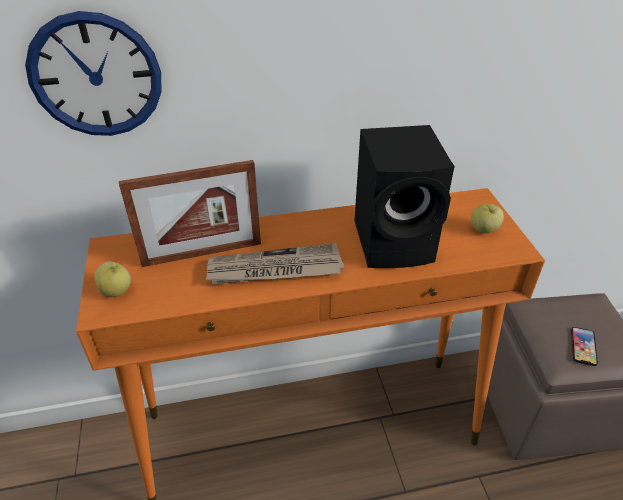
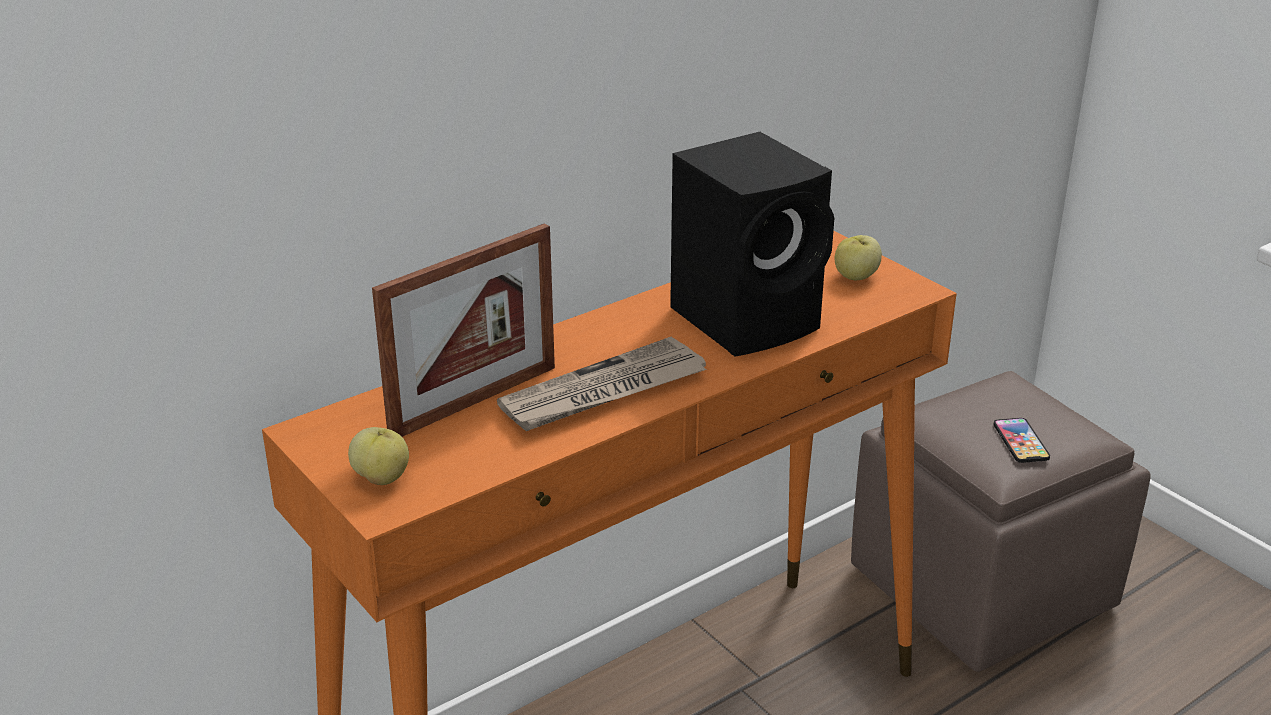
camera: 25 degrees left, 10 degrees down
(96, 76) = (285, 138): wall clock -> none

